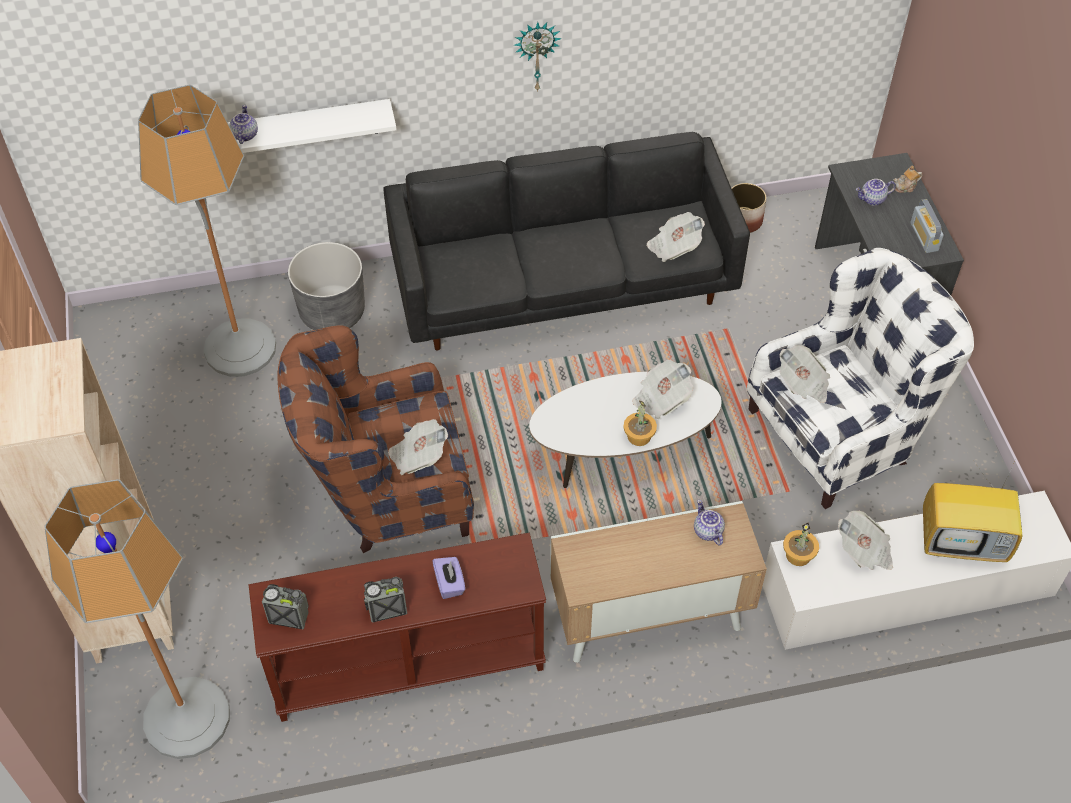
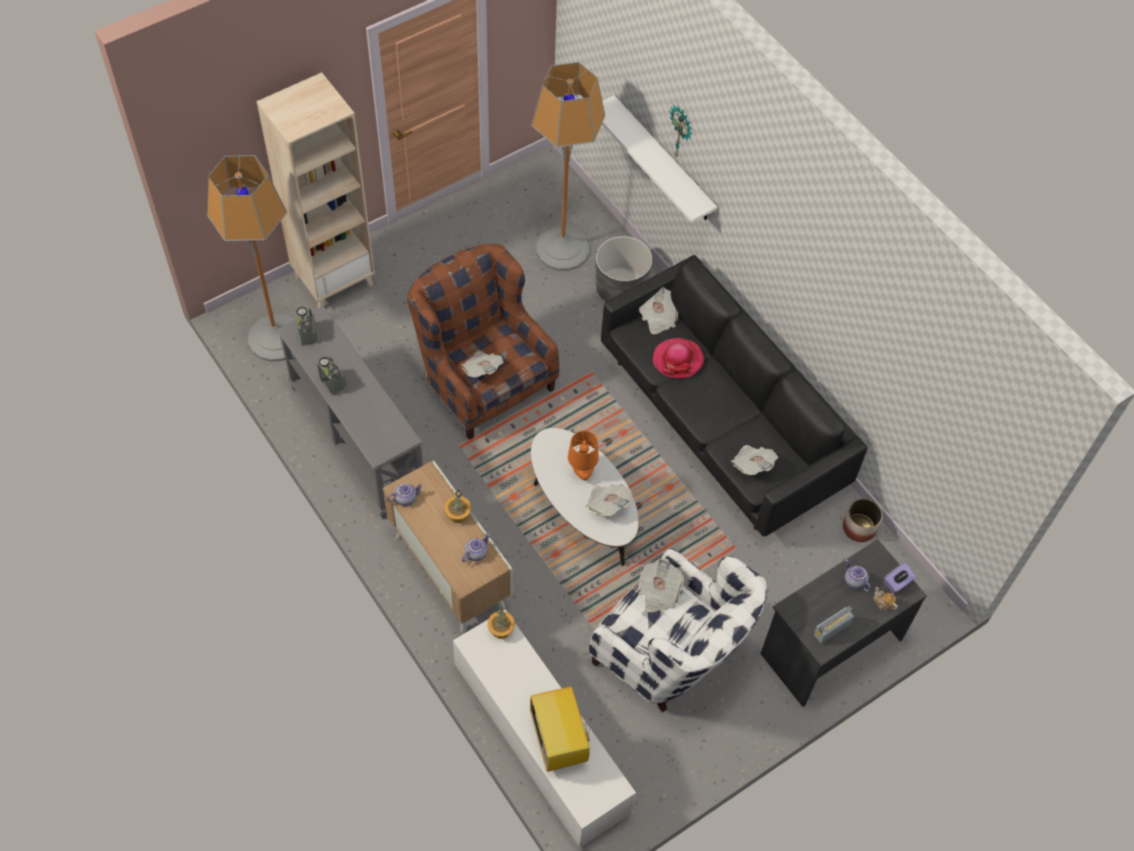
camera: 65 degrees right, 5 degrees up
(244, 135) = (635, 140): teapot -> teapot (405, 498)
(407, 666) = (356, 440): brown console table -> grey console table
(449, 583) = (364, 410): purple tissue box -> purple tissue box (897, 583)
(504, 262) = (678, 359): none -> hat
(536, 55) = (795, 272): wall clock -> wall clock (681, 132)
(605, 408) = (582, 471): none -> orange table lamp
(638, 436) = (565, 500): potted plant -> potted plant (457, 514)
(864, 551) = (522, 673): newspaper -> newspaper (658, 317)

